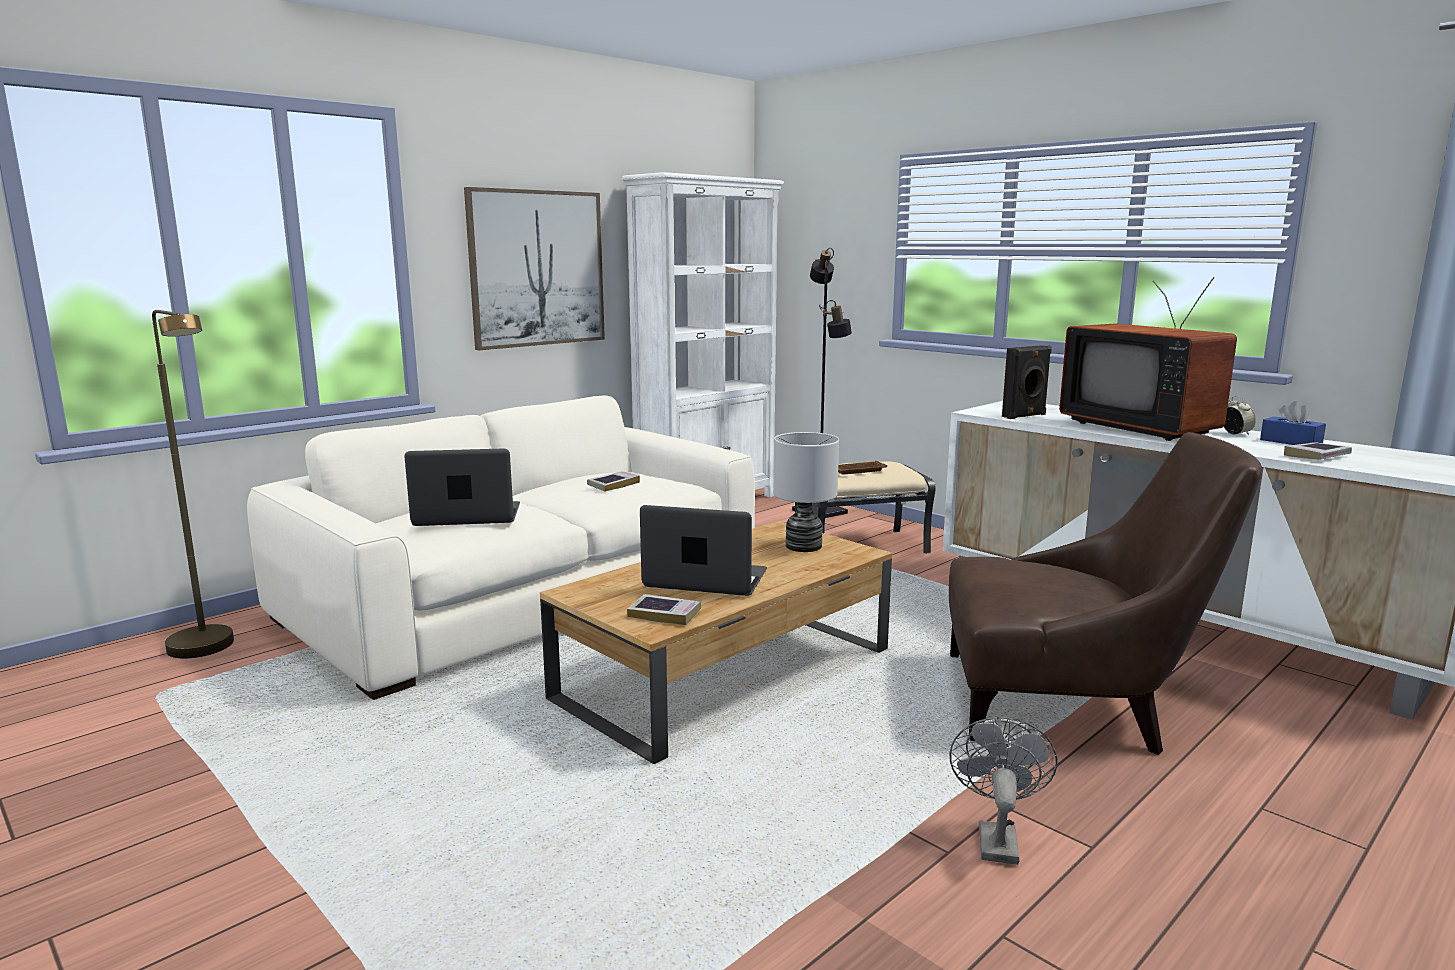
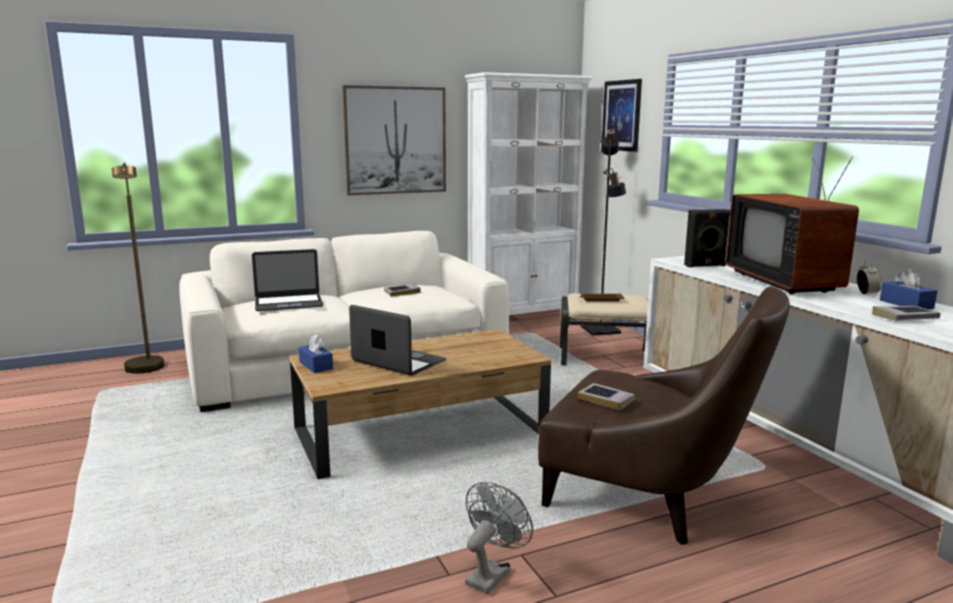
camera: 20 degrees right, 0 degrees up
(467, 515) = (288, 303): laptop -> laptop turned 150 degrees clockwise
(598, 600) = (316, 365): none -> blue tissue box
(664, 614) = (344, 380): book -> book (606, 400)
(803, 546) = (492, 348): grey table lamp -> none
(826, 232) = (622, 115): none -> picture

